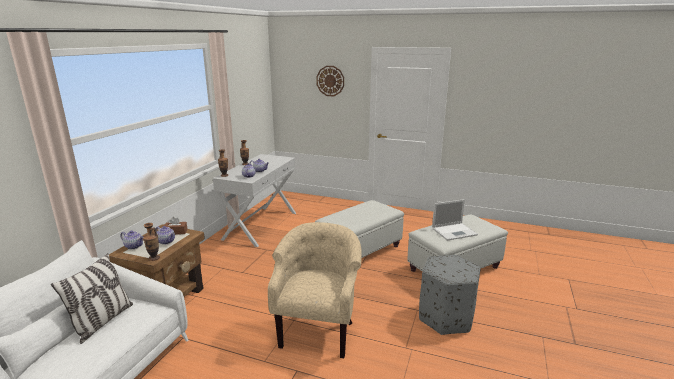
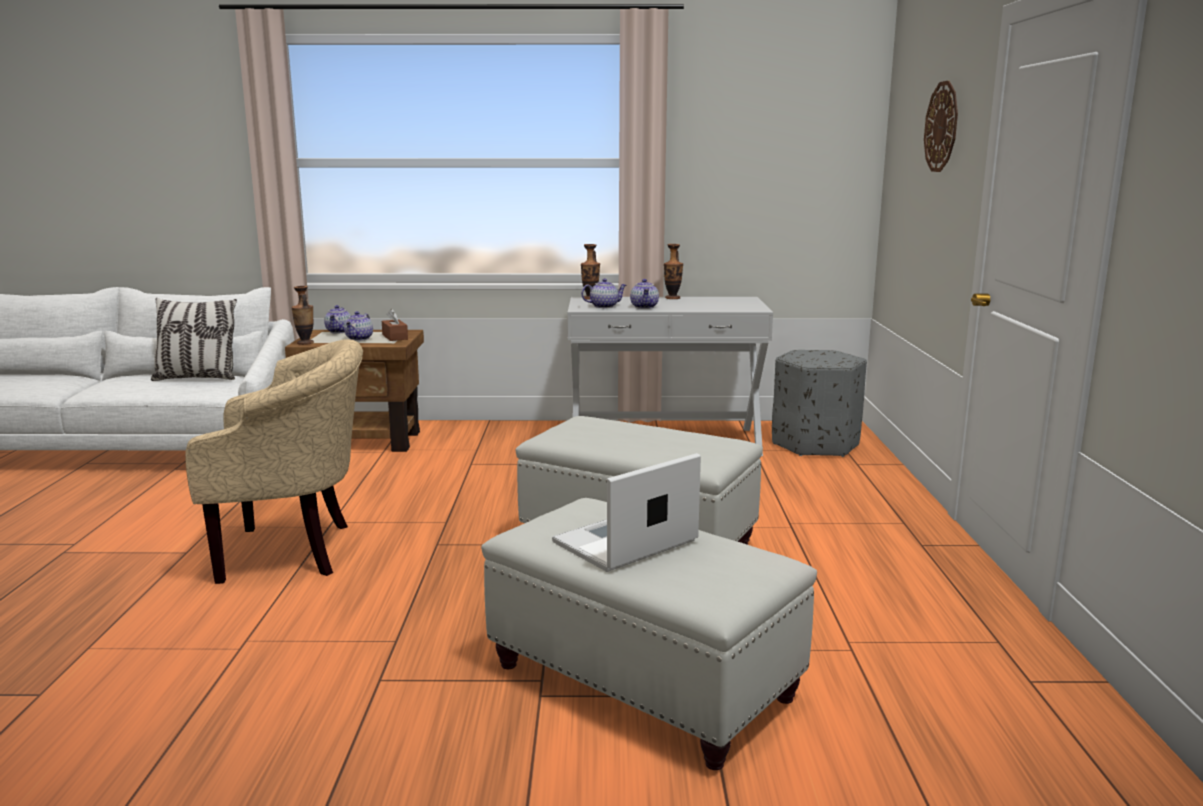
camera: 70 degrees right, 5 degrees down
(446, 317) = (370, 683): grey ottoman -> grey ottoman (816, 444)
(455, 231) = (623, 543): laptop -> laptop turned 90 degrees clockwise

